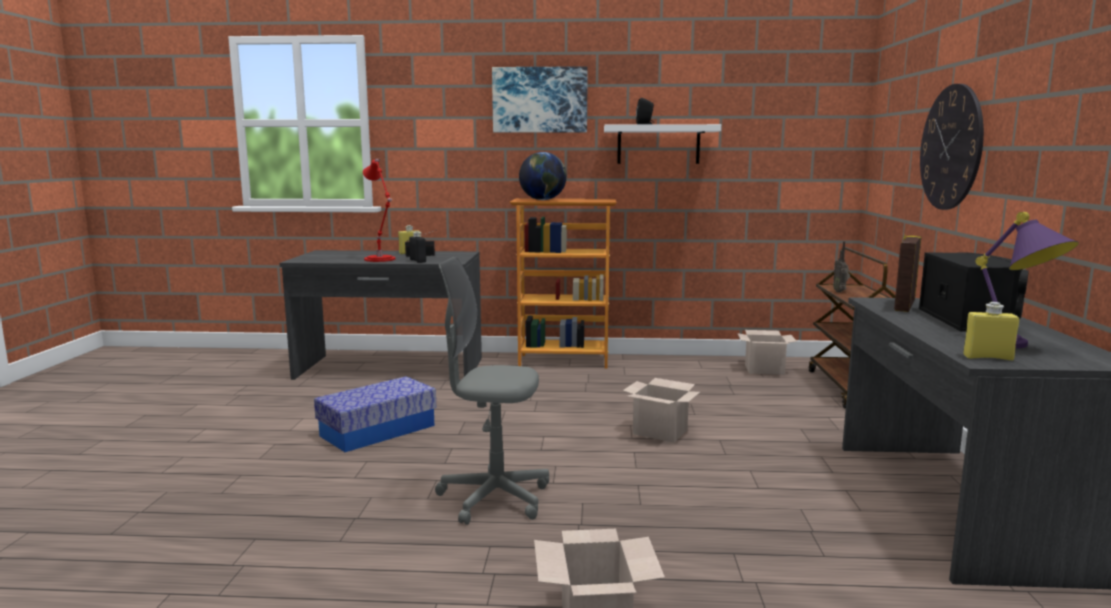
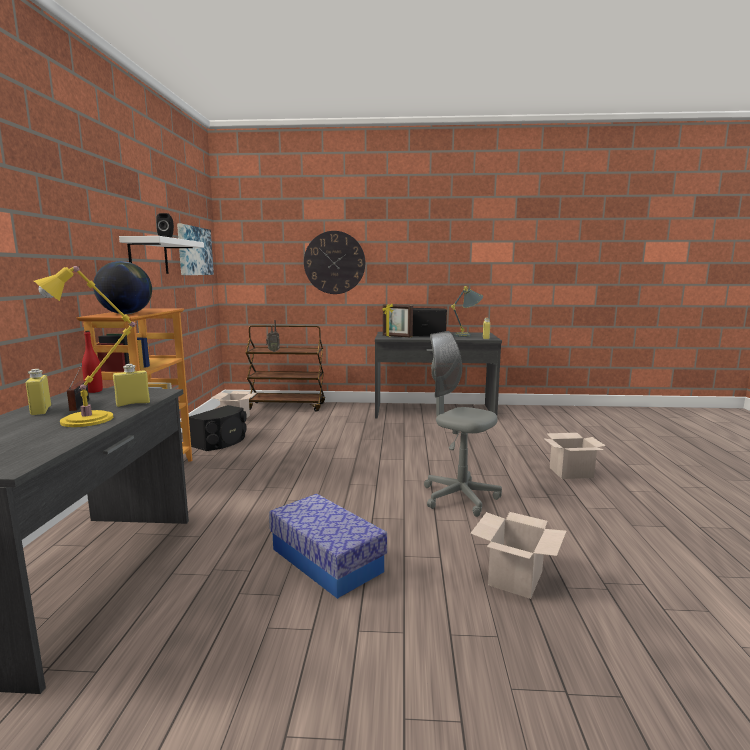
camera: 90 degrees left, 0 degrees up
(380, 260) = (92, 419): red table lamp -> yellow table lamp
(418, 261) = (133, 403): black bottle -> yellow bottle
(463, 254) = (94, 391): none -> red bottle
(494, 498) = (459, 497): grey office chair -> grey office chair turned 120 degrees clockwise
(540, 100) = (72, 200): picture -> picture (194, 251)
(661, 432) = (347, 450): cardboard box -> cardboard box (515, 577)
(668, 372) = (221, 442): none -> black speaker
(1017, 347) = (467, 335): purple table lamp -> grey table lamp

